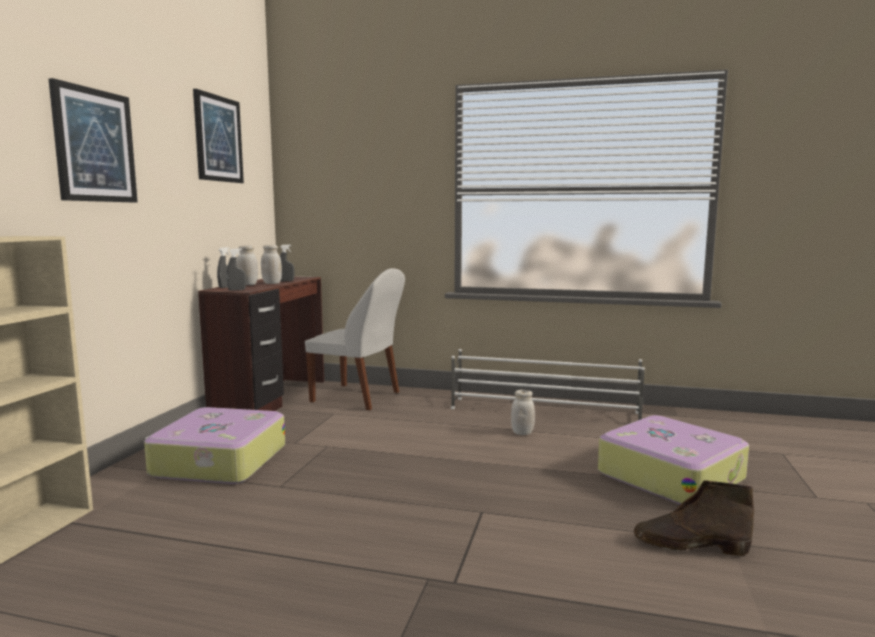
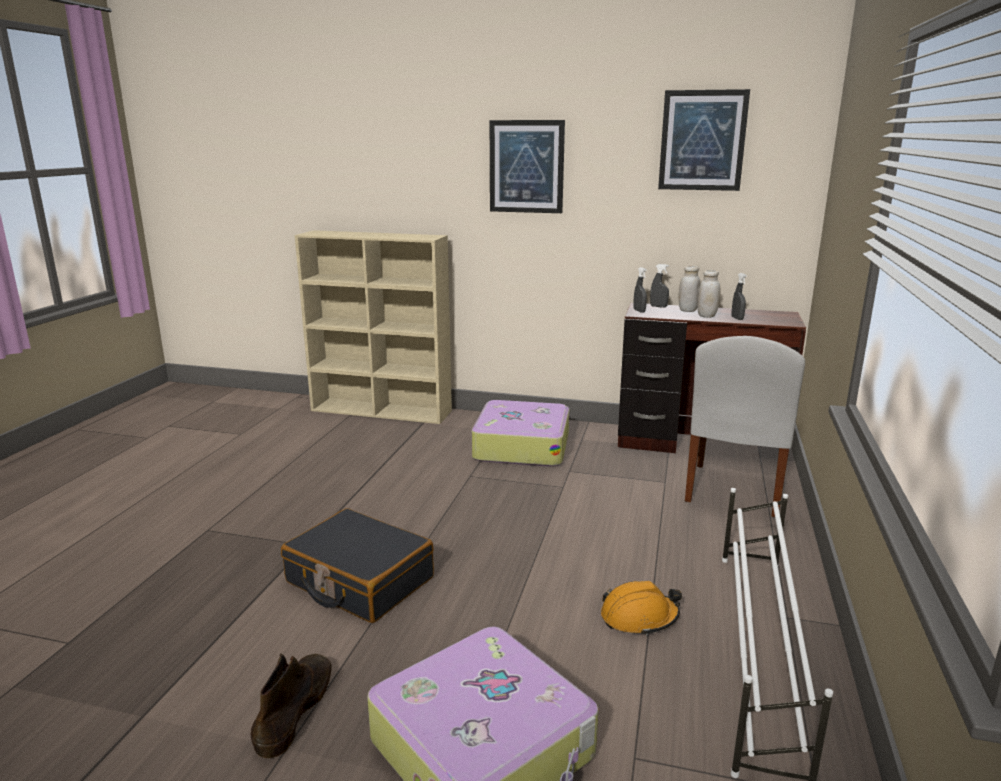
camera: 90 degrees right, 10 degrees up
(500, 534) = (359, 580): none -> black suitcase
(522, 432) = (639, 617): white jar -> orange hard hat

